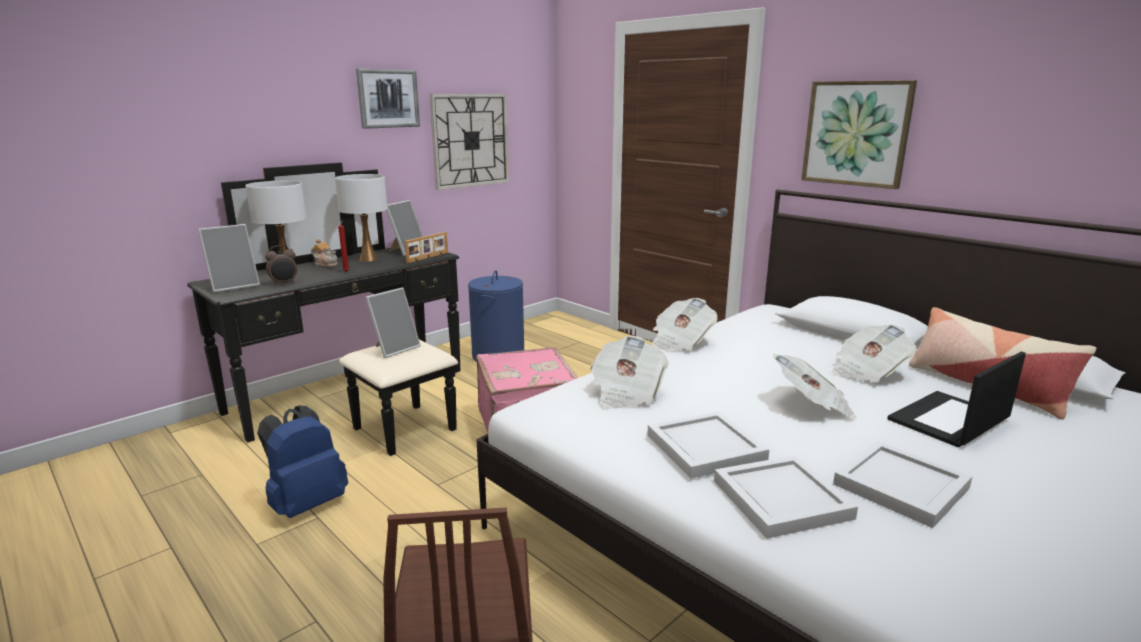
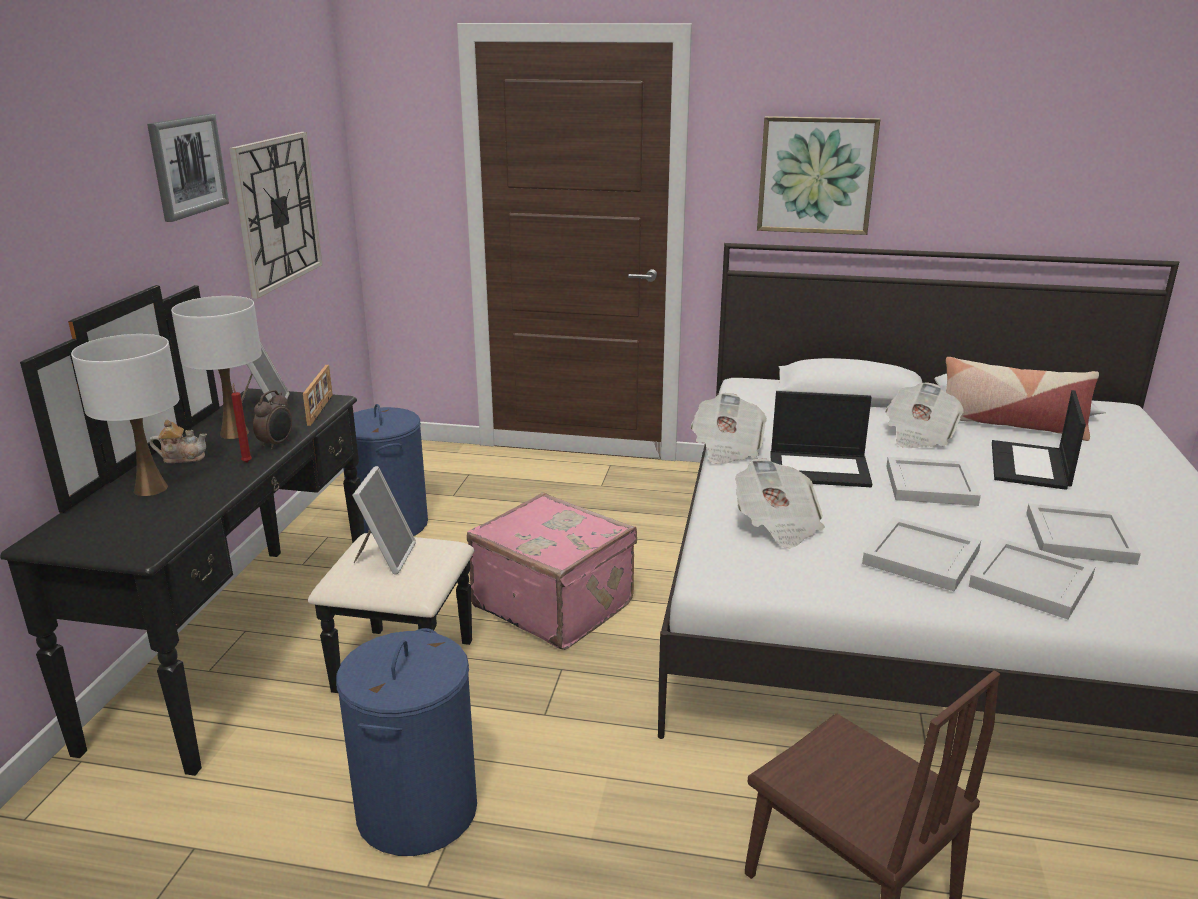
camera: 35 degrees left, 5 degrees up
(234, 286) = (111, 534): picture frame -> none
(284, 283) = (191, 508): alarm clock -> alarm clock (277, 444)
(306, 504) = (417, 810): blue backpack -> blue laundry basket
(731, 370) = (820, 469): none -> laptop
(812, 405) = (931, 485): newspaper -> white tray

